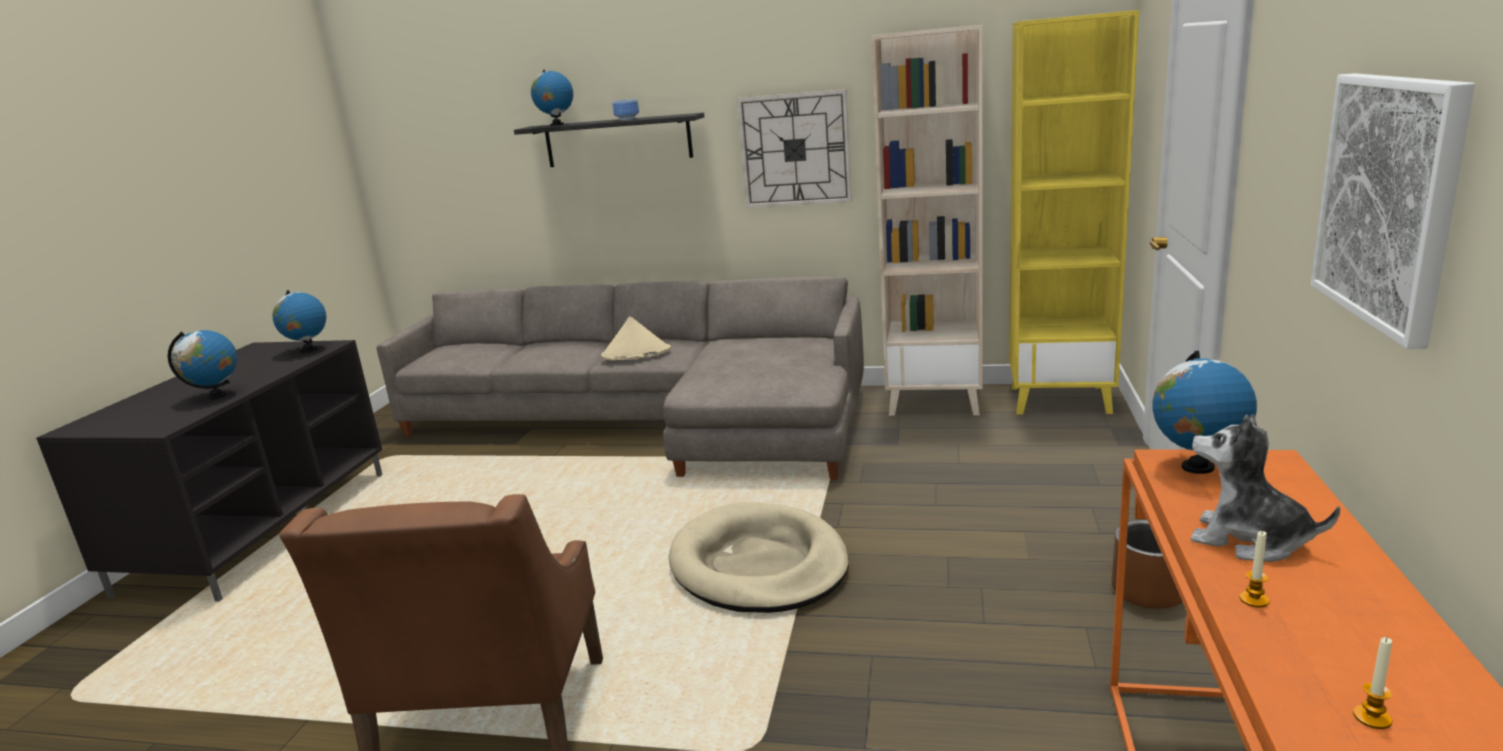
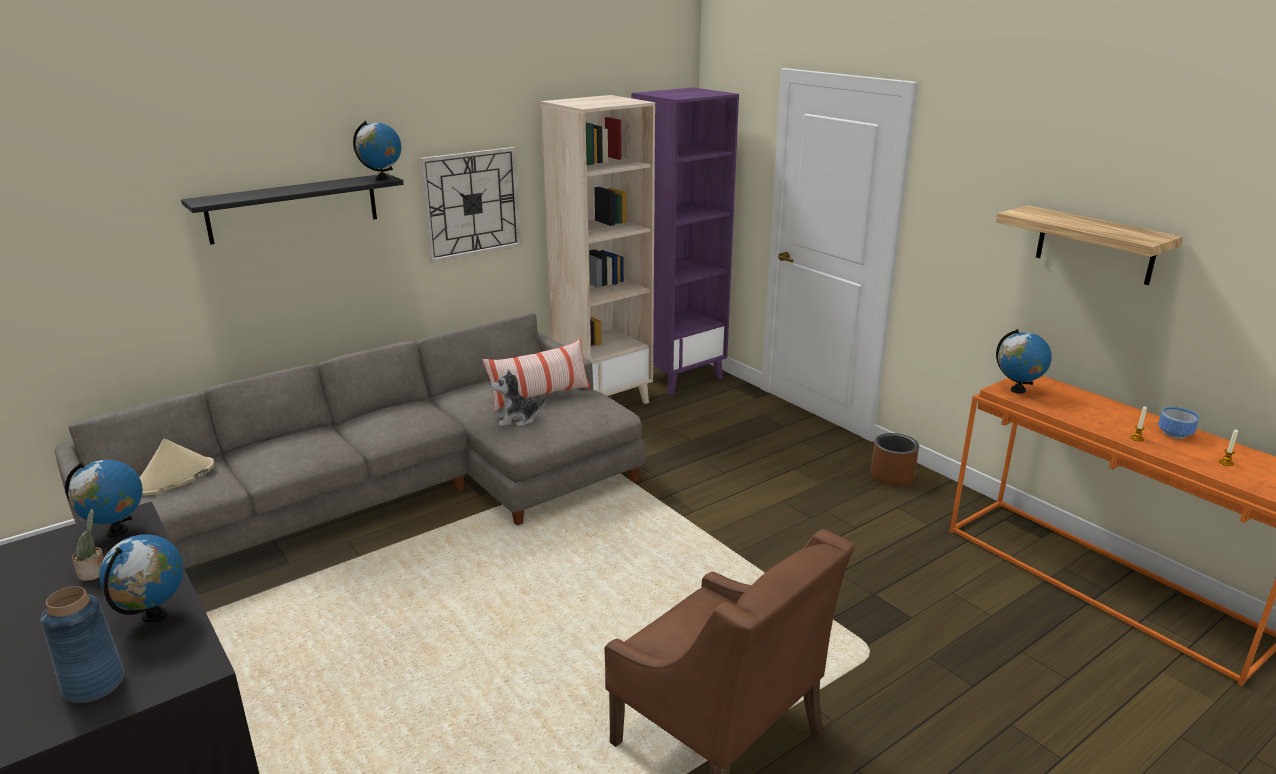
camera: 50 degrees left, 5 degrees up
(131, 417) = (94, 684): none -> blue vase
(255, 367) = (94, 573): none -> potted plant
(556, 124) = (234, 197): globe -> globe (382, 178)
(627, 119) = (317, 185): bowl -> bowl (1173, 433)
(636, 353) = (399, 427): beige hat -> beige hat (174, 477)
(759, 565) = (692, 557): beige dog bed -> none
(776, 358) = (539, 396): none -> pillow
(1060, 399) = (679, 376): yellow bookcase -> purple bookcase
(1249, 540) = (1092, 416): plush toy -> plush toy (517, 419)
(1388, 200) = (1095, 245): picture -> shelf

